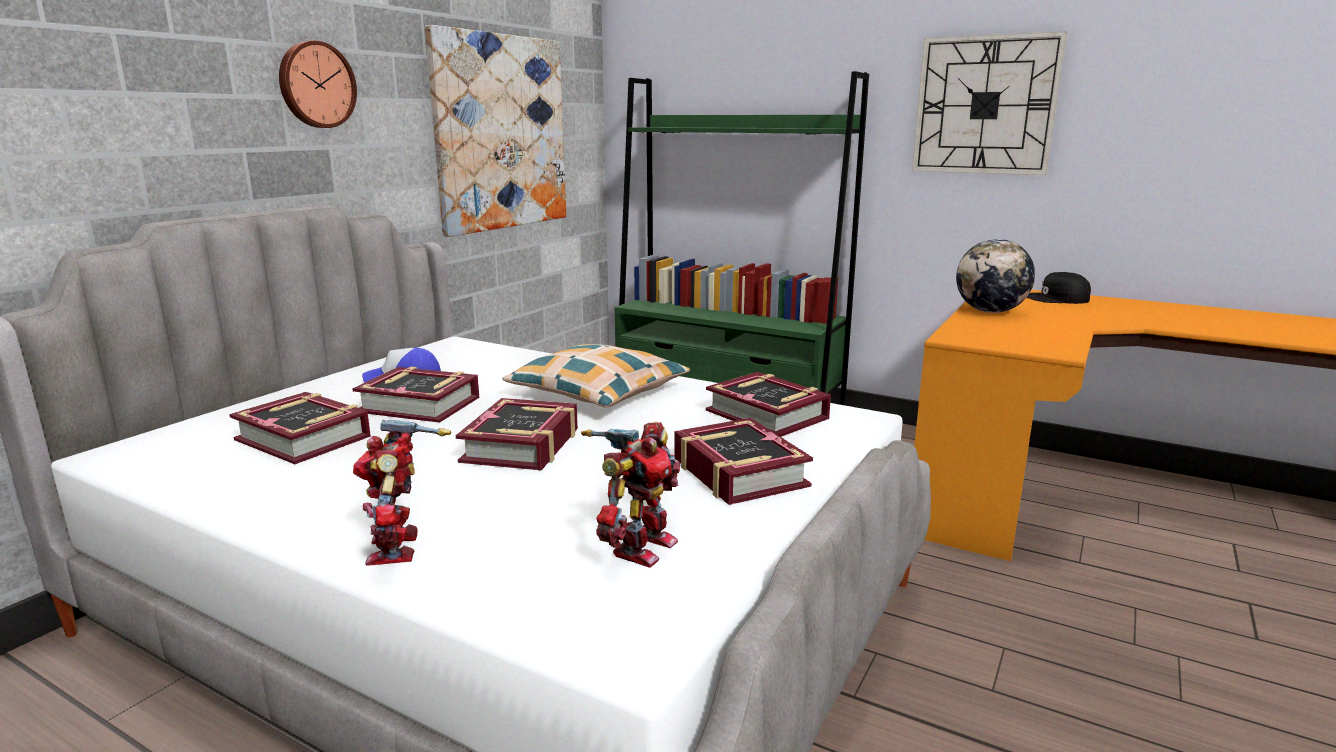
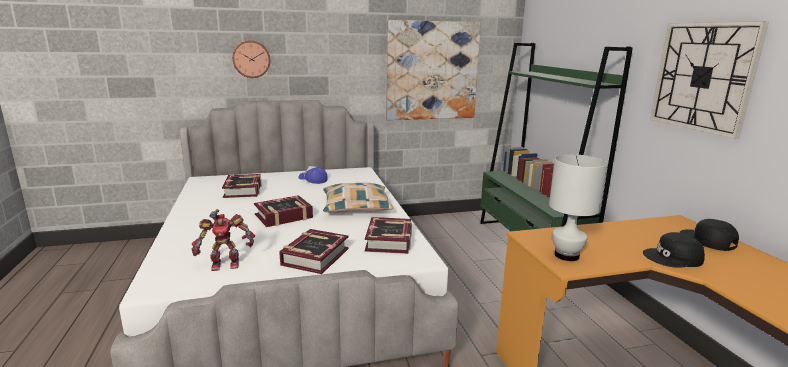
camera: 45 degrees right, 0 degrees up
(316, 85) = (323, 49): wall clock -> wall clock (251, 59)
(399, 547) = (184, 233): toy robot -> none
(419, 405) = (294, 190): book -> none
(990, 311) = (614, 231): globe -> none
(1031, 343) = (566, 256): none -> white table lamp
(1084, 318) = (673, 258): none -> black cap

